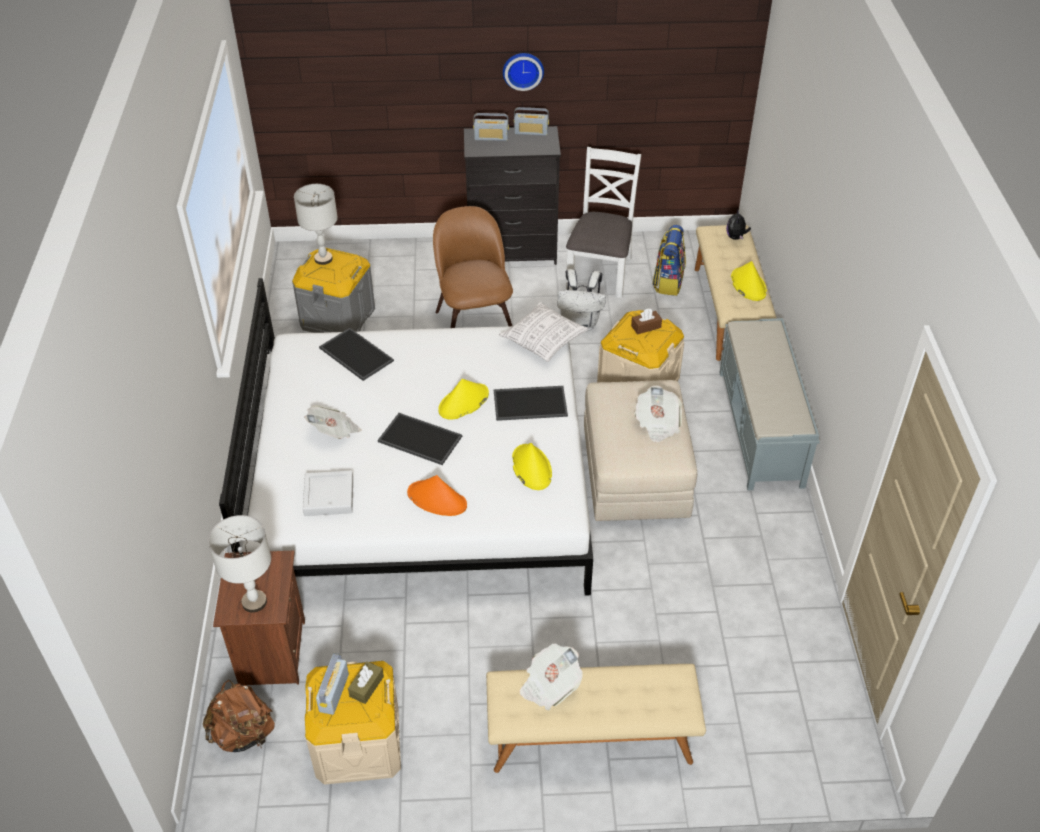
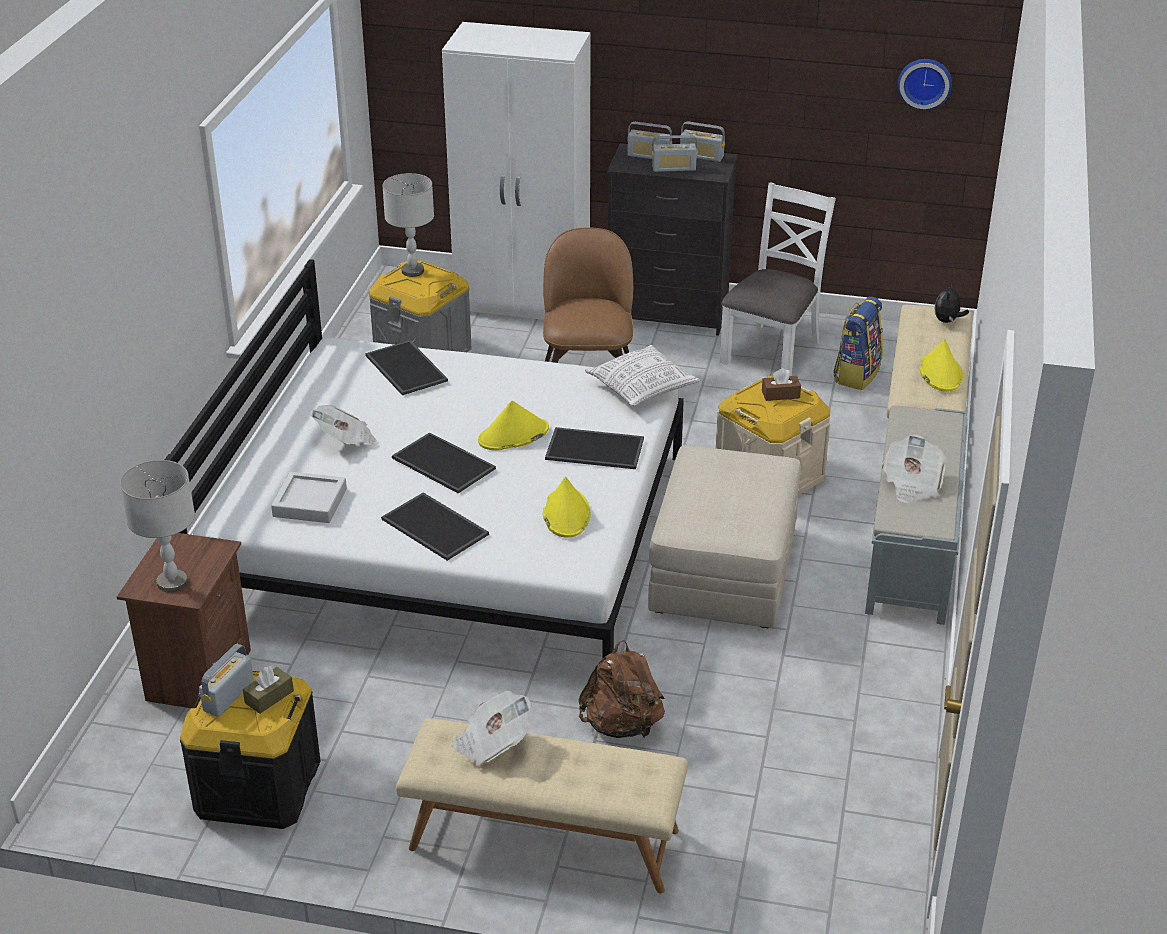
camera: 15 degrees right, 10 degrees down
(243, 734) = (130, 751): brown backpack -> brown backpack (622, 725)
(358, 744) = (258, 787): beige storage box -> black storage box
(399, 258) = (524, 302): none -> white wardrobe
(437, 499) = (436, 526): orange hat -> tray
(514, 147) = (674, 168): none -> radio
(523, 70) = (698, 75): wall clock -> wall clock (924, 82)
(580, 323) = (722, 401): white backpack -> none
(657, 424) = (749, 498): newspaper -> newspaper (911, 484)

